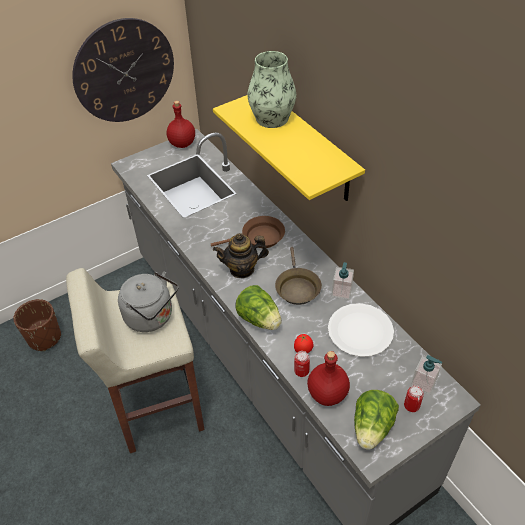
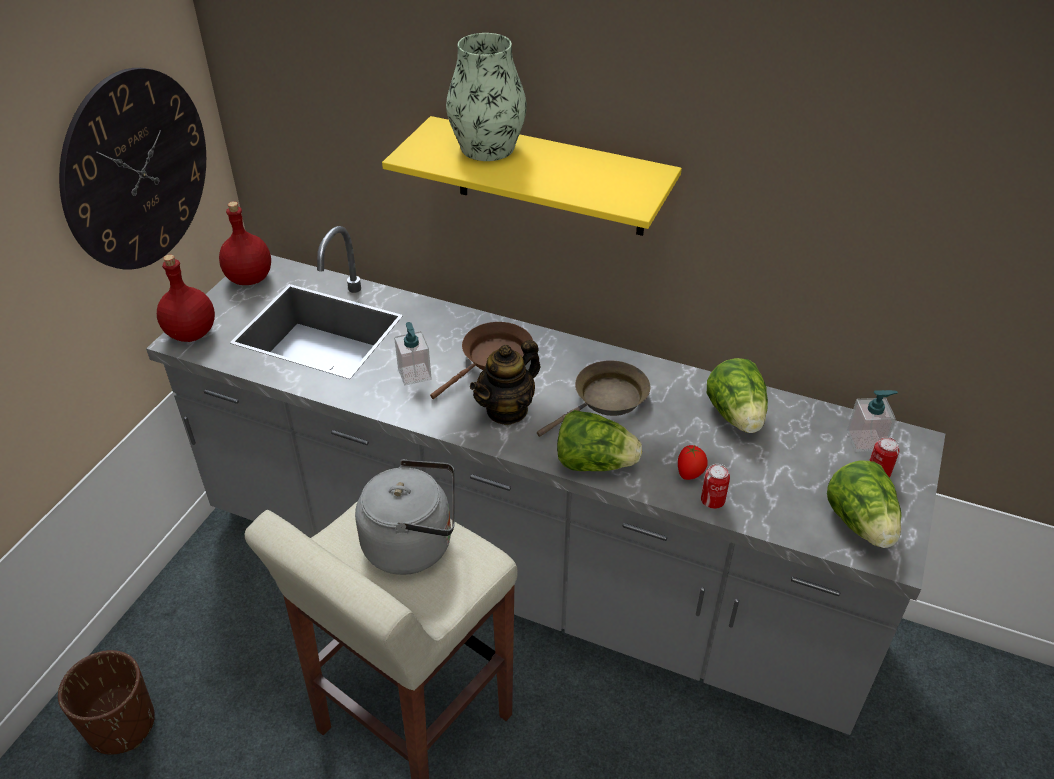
camera: 35 degrees left, 5 degrees down
(297, 287) = (606, 400): brown frying pan -> brown frying pan turned 90 degrees counterclockwise
(326, 394) = (770, 512): red bottle -> red bottle (190, 334)
(341, 292) = (668, 380): soap dispenser -> soap dispenser (414, 374)
(360, 331) = (736, 416): white plate -> lettuce

